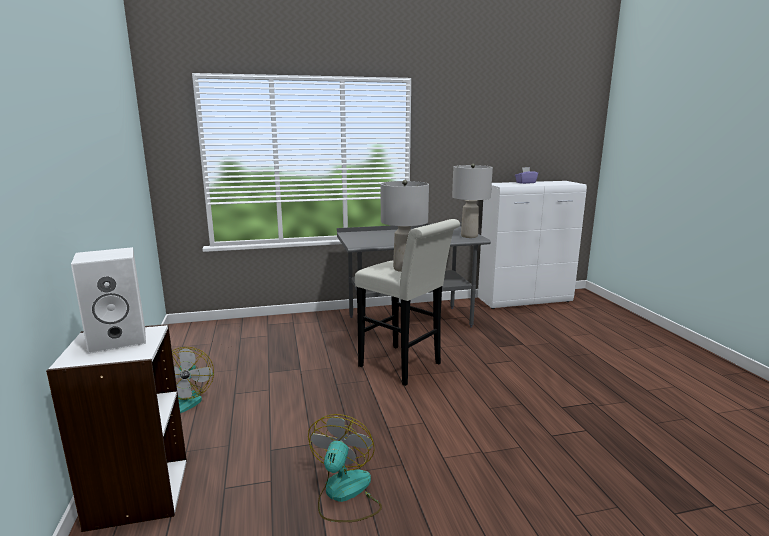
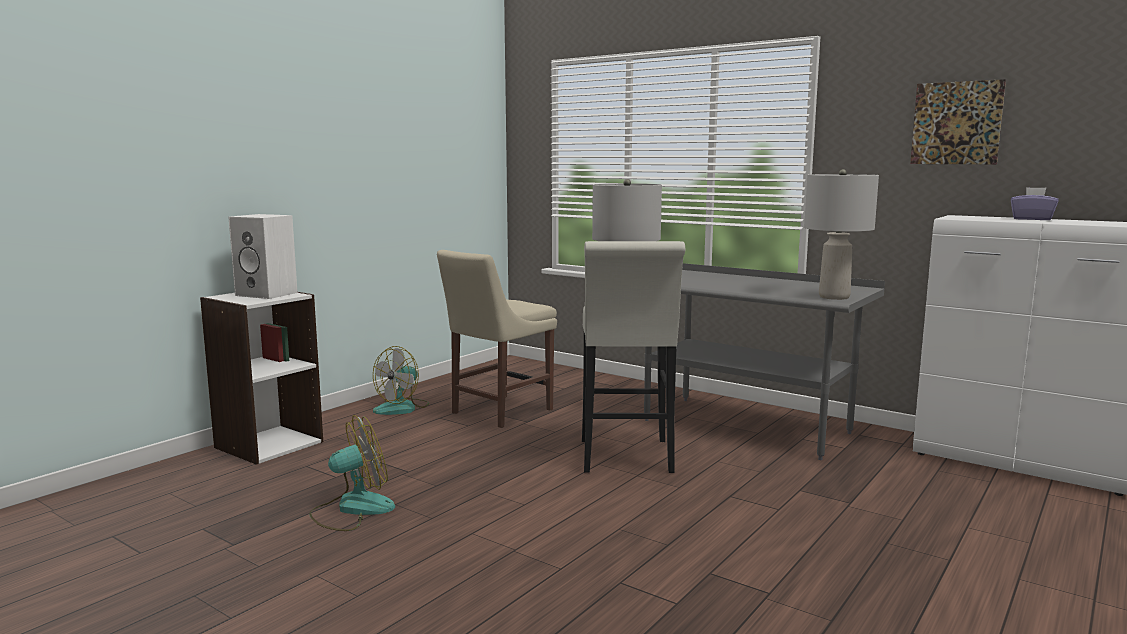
camera: 50 degrees right, 5 degrees down
(266, 370) = (498, 412): none -> beige chair
(483, 134) = (956, 123): none -> picture

